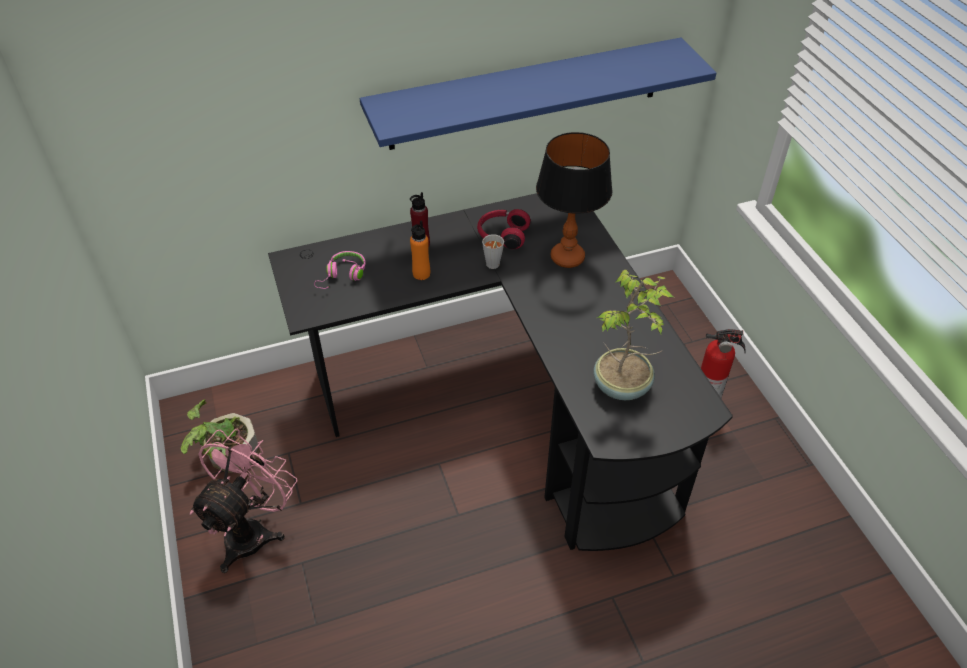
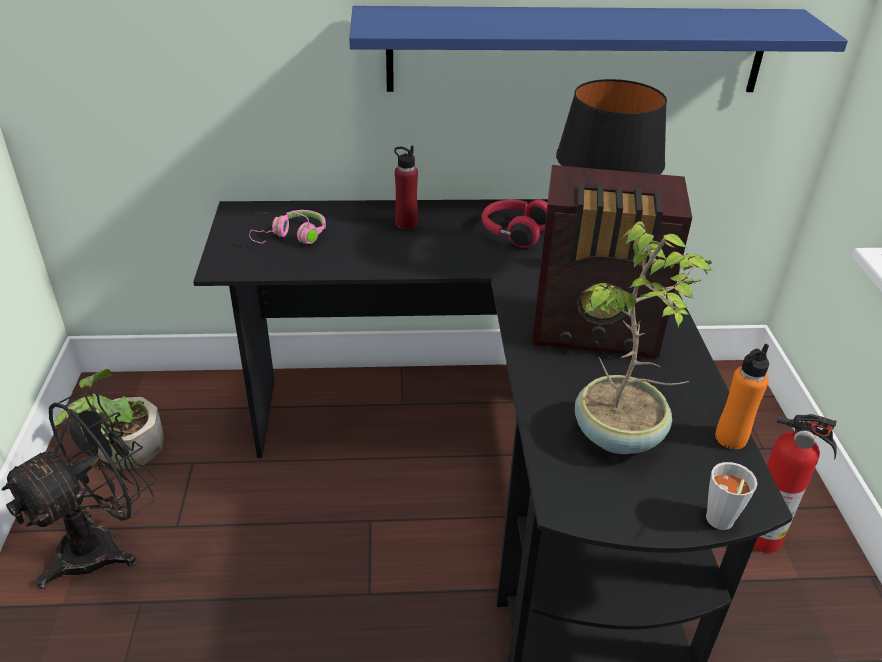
camera: 15 degrees right, 10 degrees down
(253, 530) = (103, 544): pink fan -> black fan
(421, 274) = (391, 252): orange bottle -> orange bottle (730, 438)
(492, 266) = (486, 260): grey cup -> grey cup (718, 523)
(586, 310) = (597, 331): none -> radio

